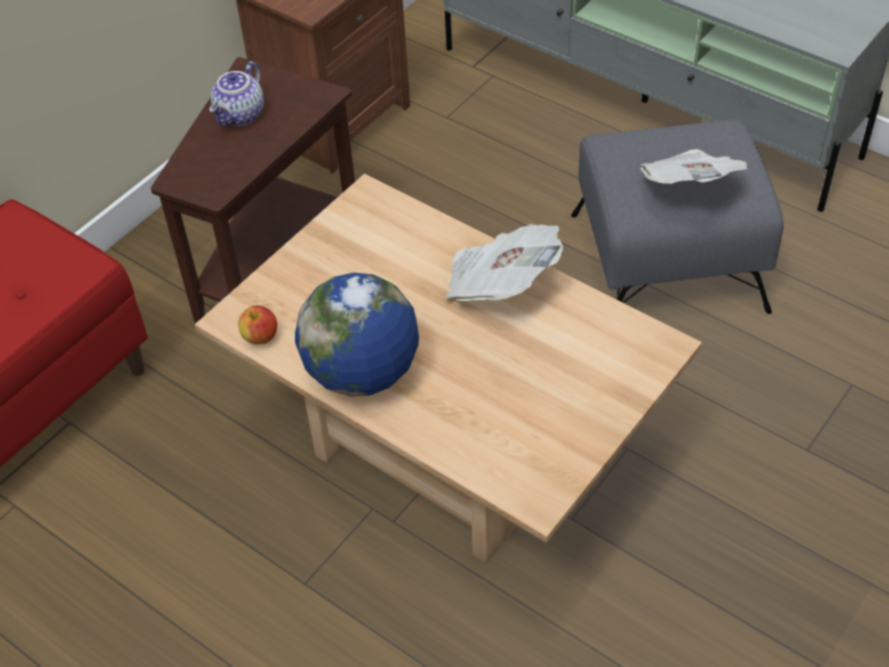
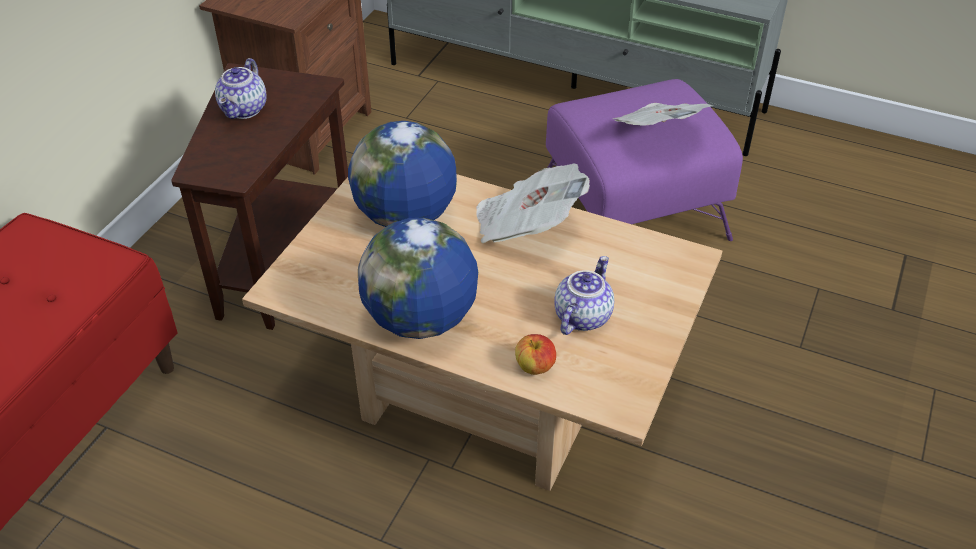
camera: 15 degrees left, 5 degrees down
(260, 337) = (311, 301): apple -> apple (535, 367)
(378, 257) = (406, 217): none -> globe
(526, 394) = (581, 316): none -> teapot
(669, 262) = (634, 210): grey ottoman -> purple ottoman

